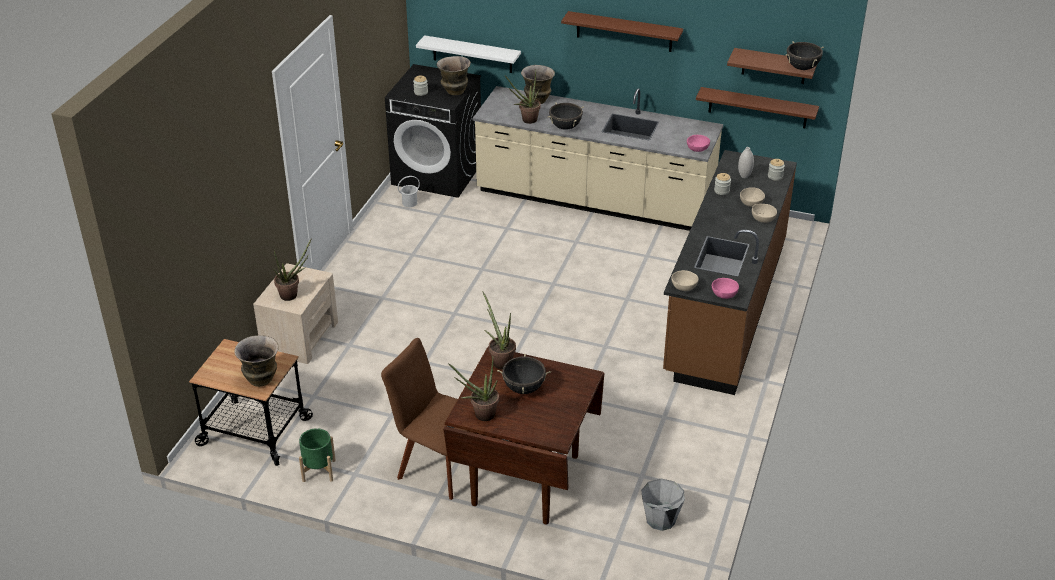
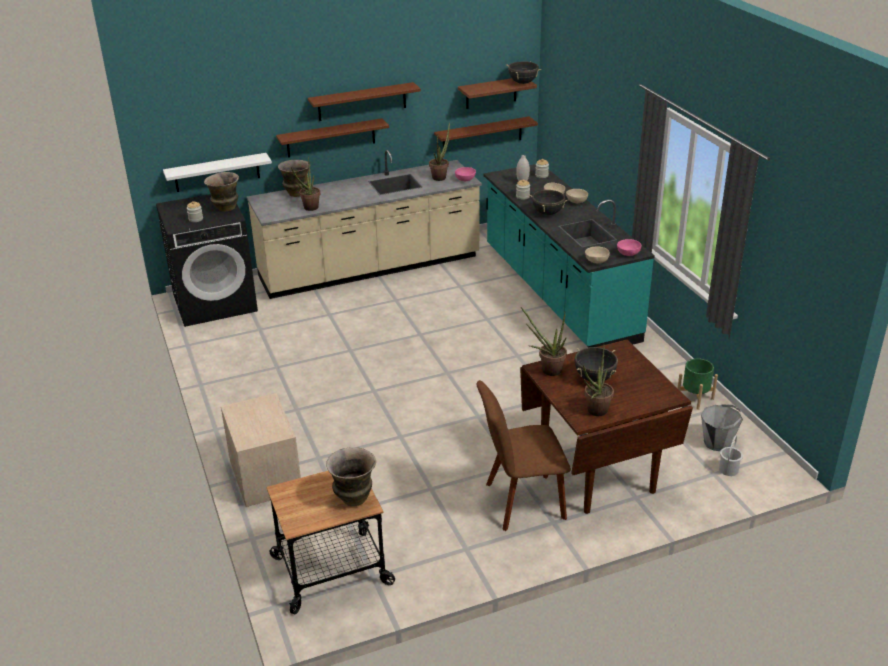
camera: 40 degrees left, 5 degrees down
(292, 294) = (264, 426): potted plant -> potted plant (440, 176)
(319, 471) = (432, 565): green planter -> green planter (695, 398)
(409, 203) = (220, 332): white bucket -> white bucket (728, 469)
(565, 127) = (347, 202): black cooking pot -> black cooking pot (547, 213)
(587, 57) = (331, 138): none -> brown shelf
(725, 307) = (557, 293): brown counter -> turquoise counter

